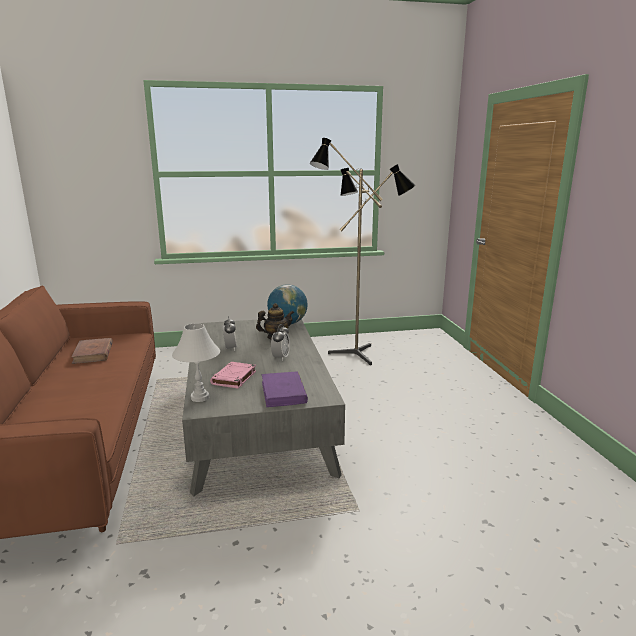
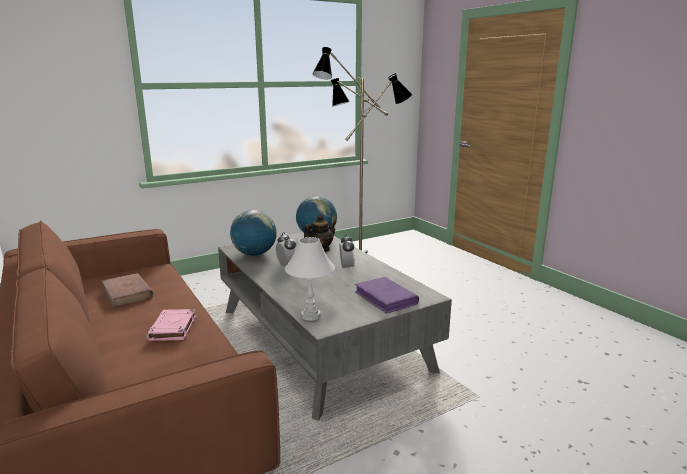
camera: 20 degrees left, 0 degrees up
(216, 334) = (254, 254): none -> globe
(234, 378) = (323, 293): pink book -> pink book (173, 328)

